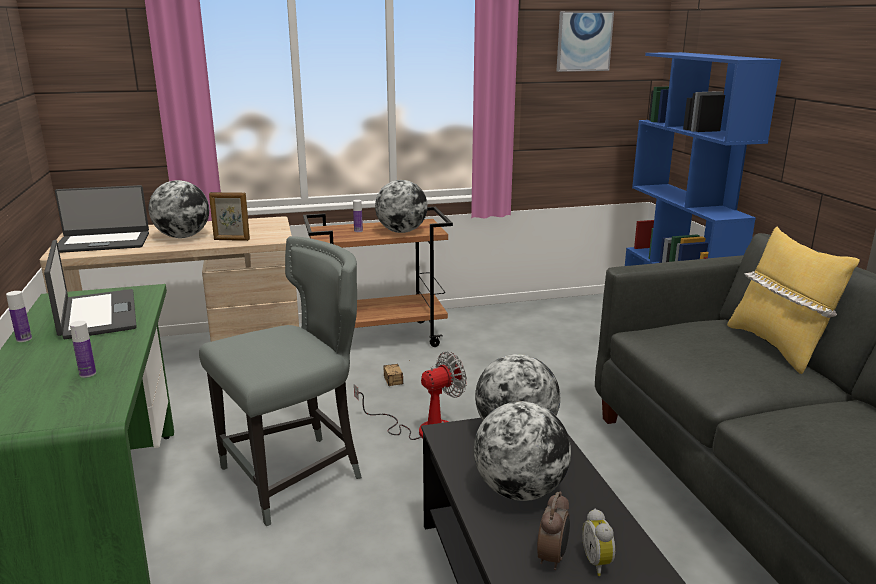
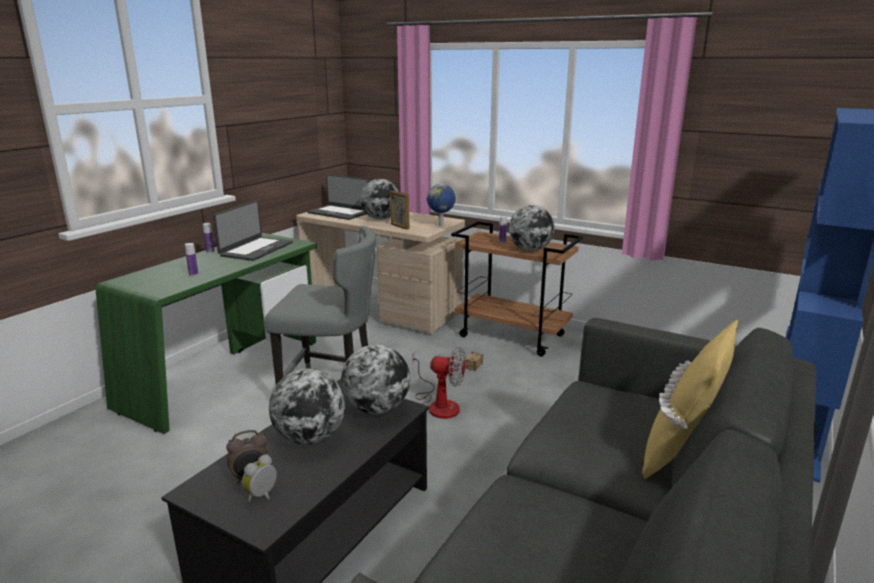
camera: 45 degrees right, 0 degrees up
(276, 227) = (441, 225): none -> globe
(584, 41) = (778, 92): picture -> none

